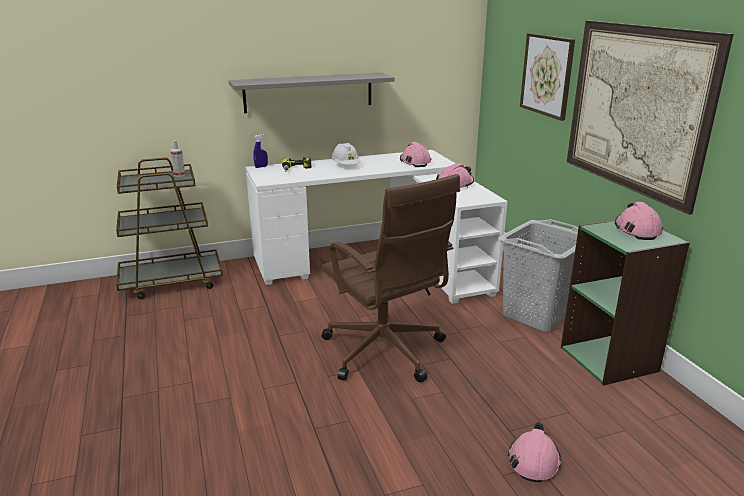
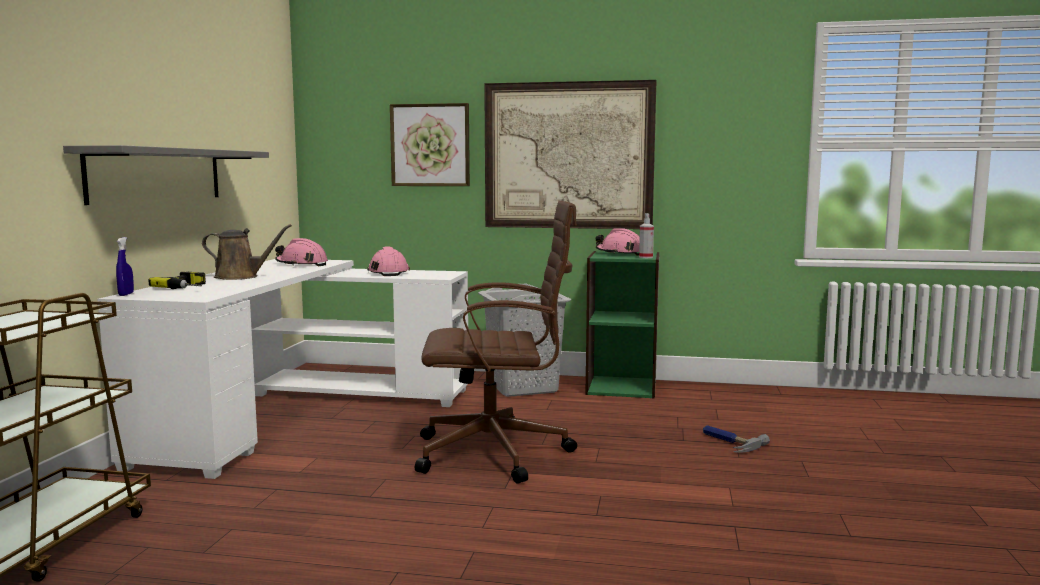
camera: 60 degrees left, 15 degrees down
(179, 175) = (32, 315): spray bottle -> spray bottle (646, 257)
(345, 166) = (240, 277): white hard hat -> brown watering can
(533, 460) = (728, 443): pink hard hat -> hammer

